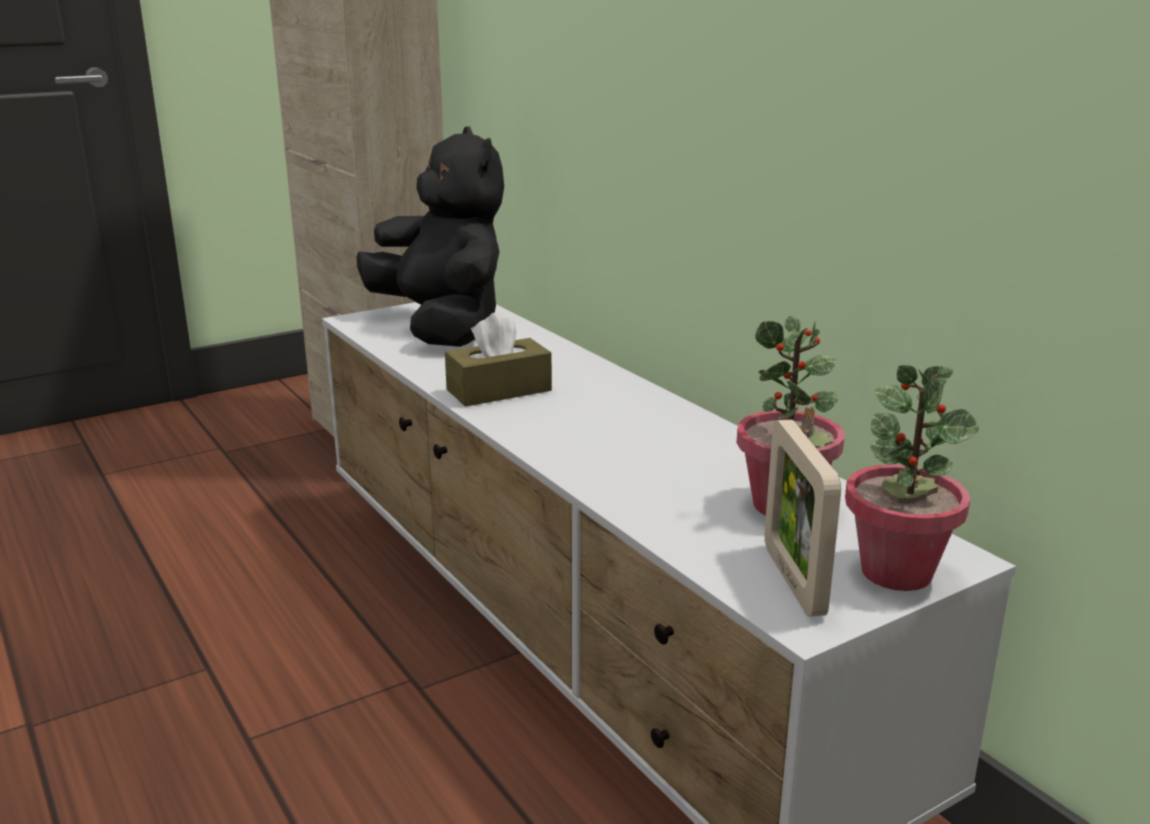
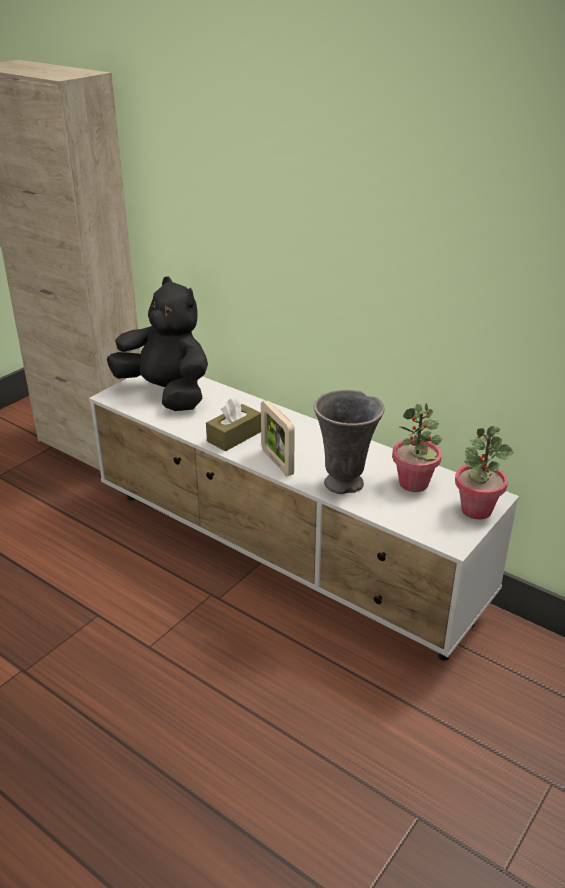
camera: 20 degrees left, 10 degrees up
(642, 484) = (345, 484): none -> grey vase
(793, 580) = (439, 523): picture frame -> picture frame (277, 462)

